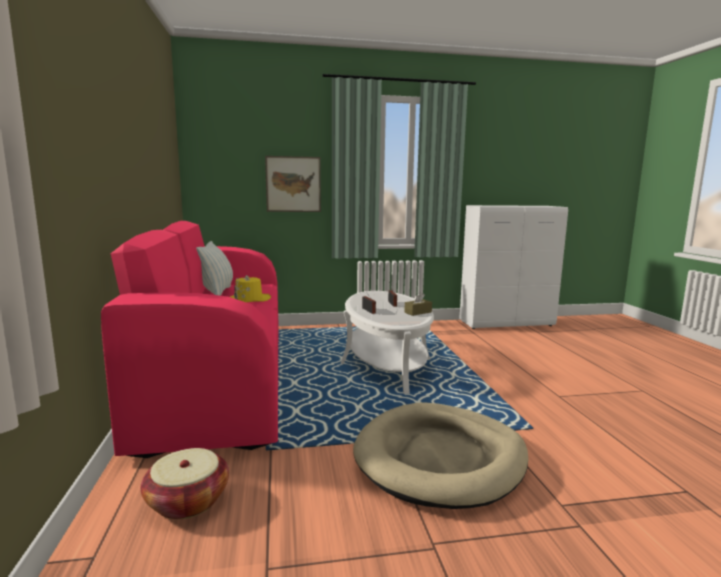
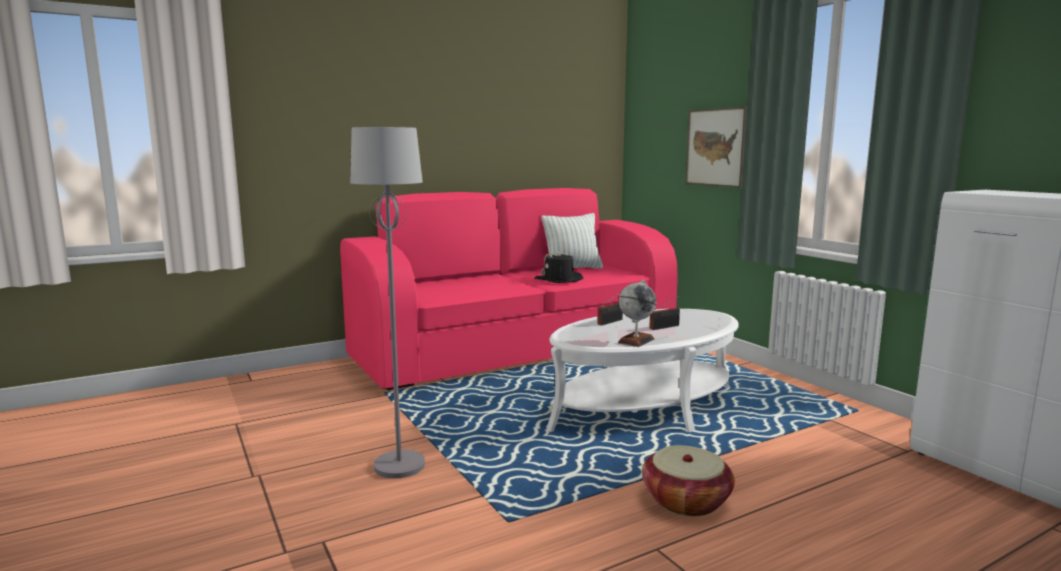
camera: 70 degrees right, 0 degrees up
(188, 501) = (308, 387): basket -> basket (686, 501)
(249, 300) = (559, 280): yellow hat -> black hat
(418, 312) = (636, 340): brown tissue box -> globe
(440, 458) = (400, 466): beige dog bed -> grey floor lamp

